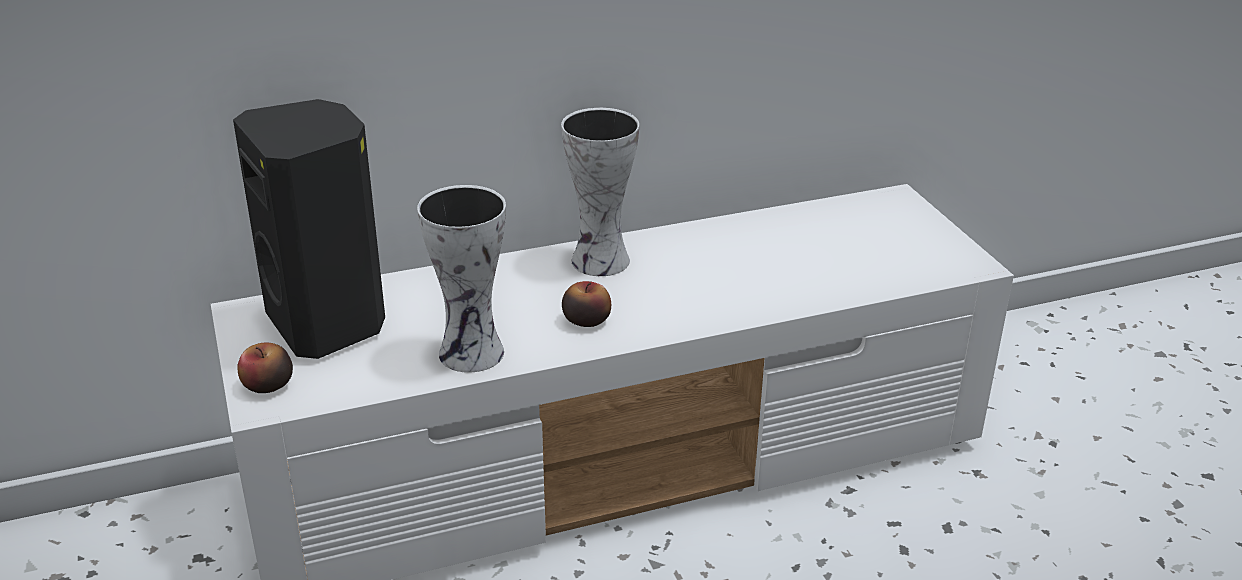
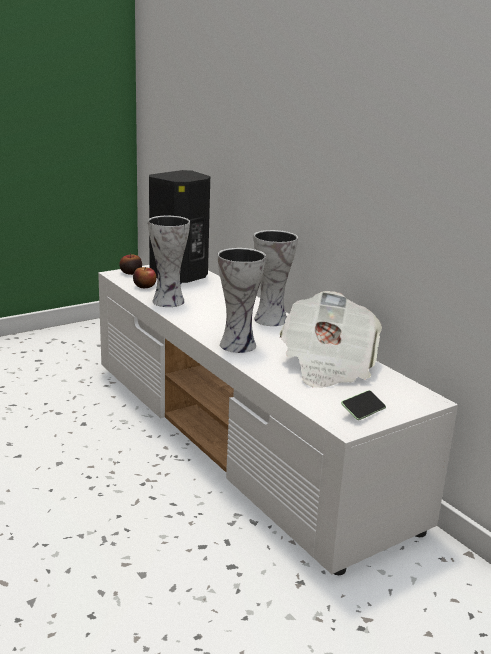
camera: 75 degrees right, 10 degrees down
(586, 320) = (209, 320): apple -> apple (144, 286)
(700, 305) = (238, 344): none -> vase
(789, 245) = (327, 365): none -> newspaper
(932, 247) = (363, 411): none -> phone

